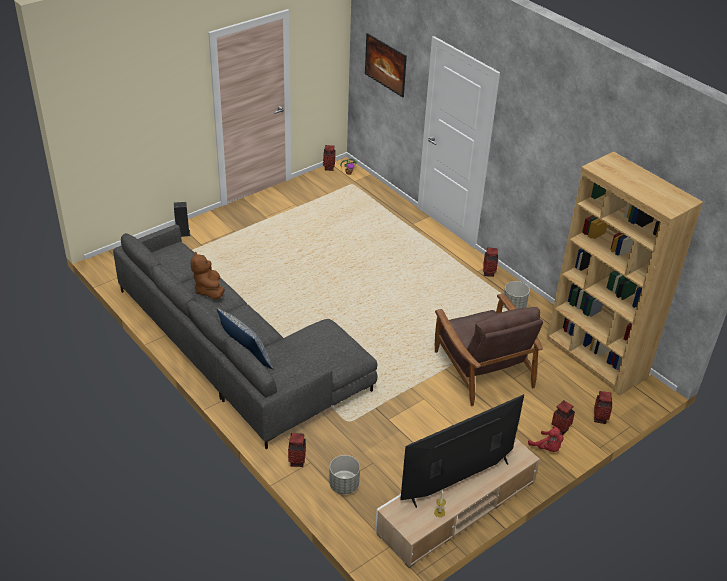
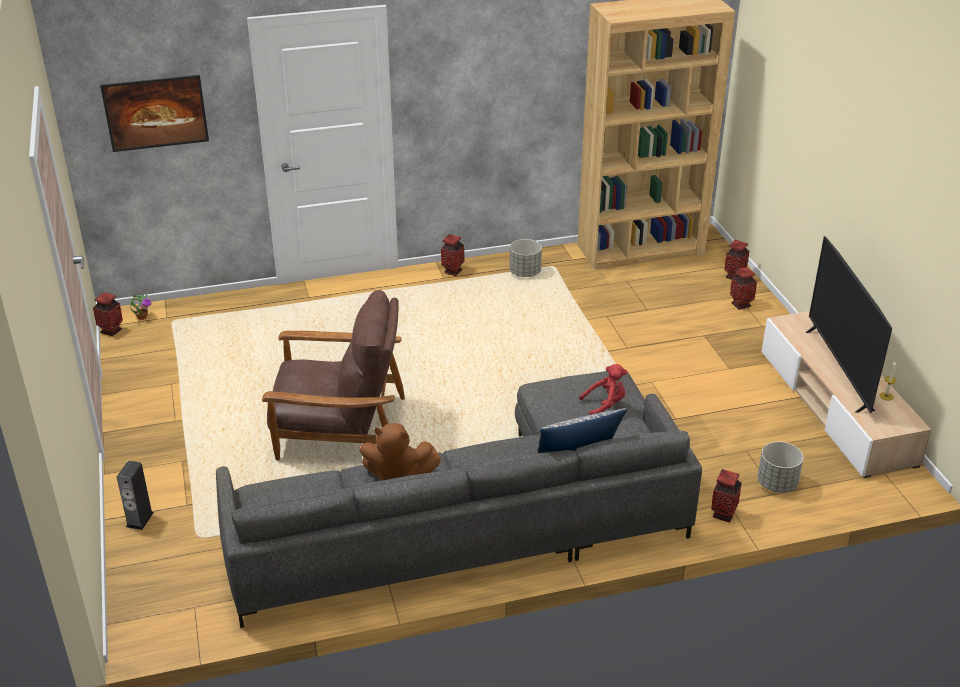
camera: 65 degrees left, 5 degrees down
(482, 368) = (619, 325): brown armchair -> brown armchair (339, 428)
(547, 448) = (765, 321): red plush toy -> red plush toy (605, 405)

